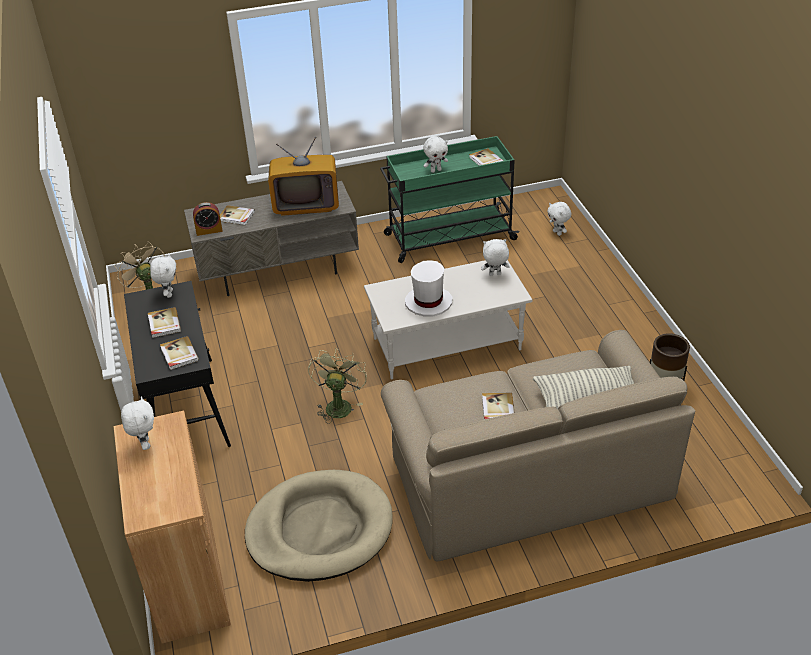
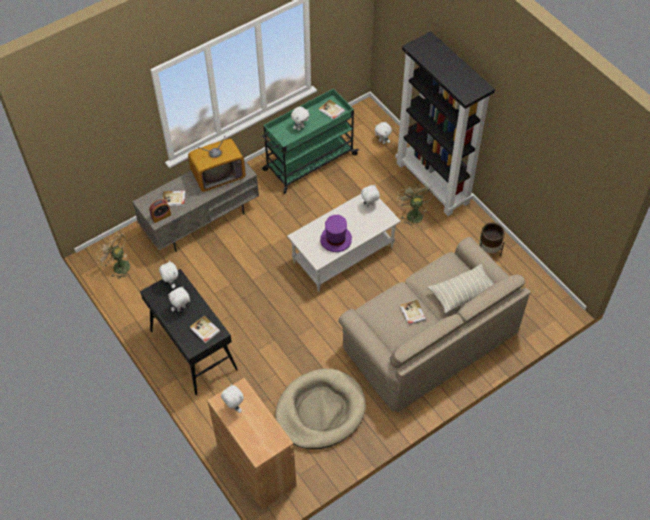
camera: 20 degrees left, 15 degrees up
(164, 324) = (181, 309): book -> white plush toy
(338, 404) = (292, 320): green fan -> green fan (413, 213)
(428, 302) = (336, 239): white hat -> purple hat
(611, 289) = (433, 183): none -> black bookcase

